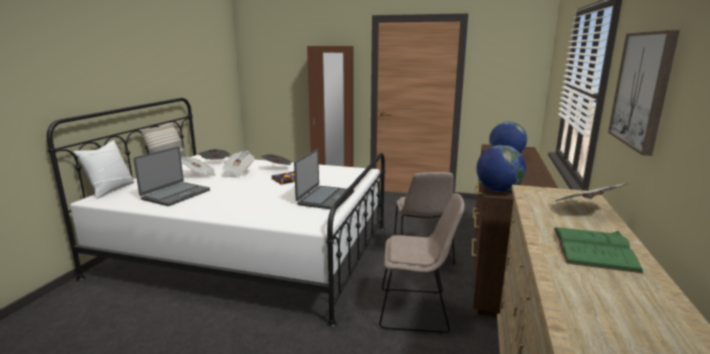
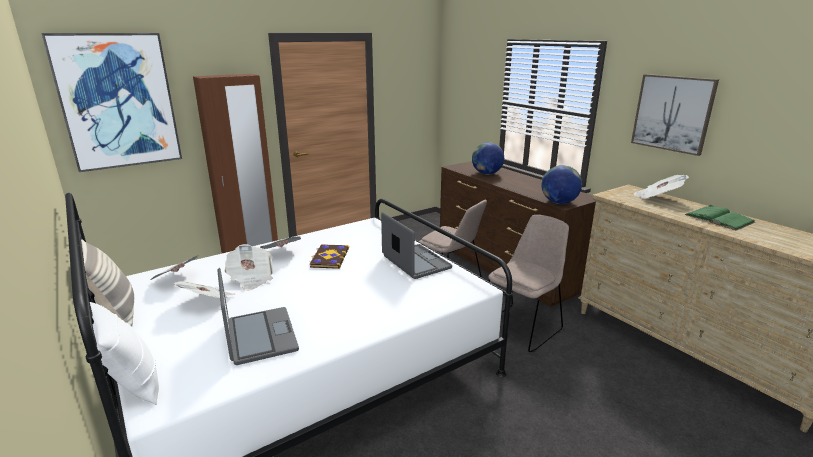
camera: 50 degrees left, 5 degrees up
(272, 60) = (118, 101): none -> picture

